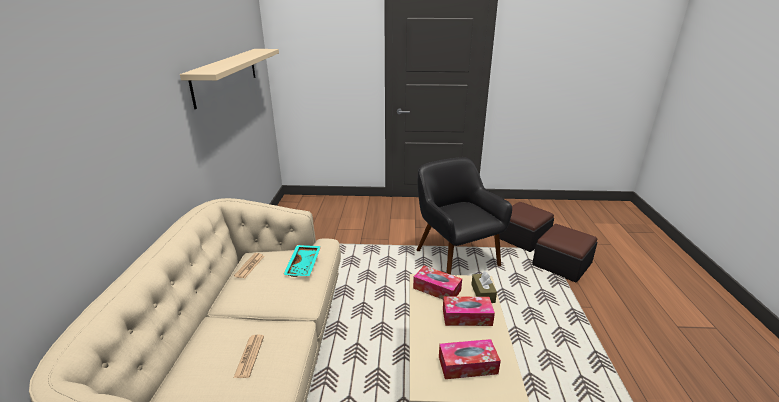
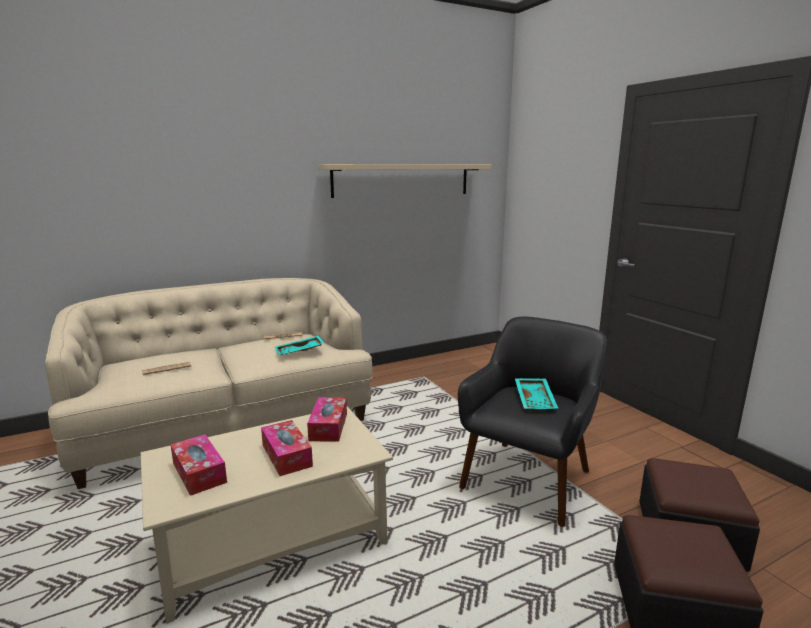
camera: 60 degrees right, 10 degrees down
(460, 210) = (536, 400): none -> turquoise tray
(483, 293) = (344, 457): brown tissue box -> none

